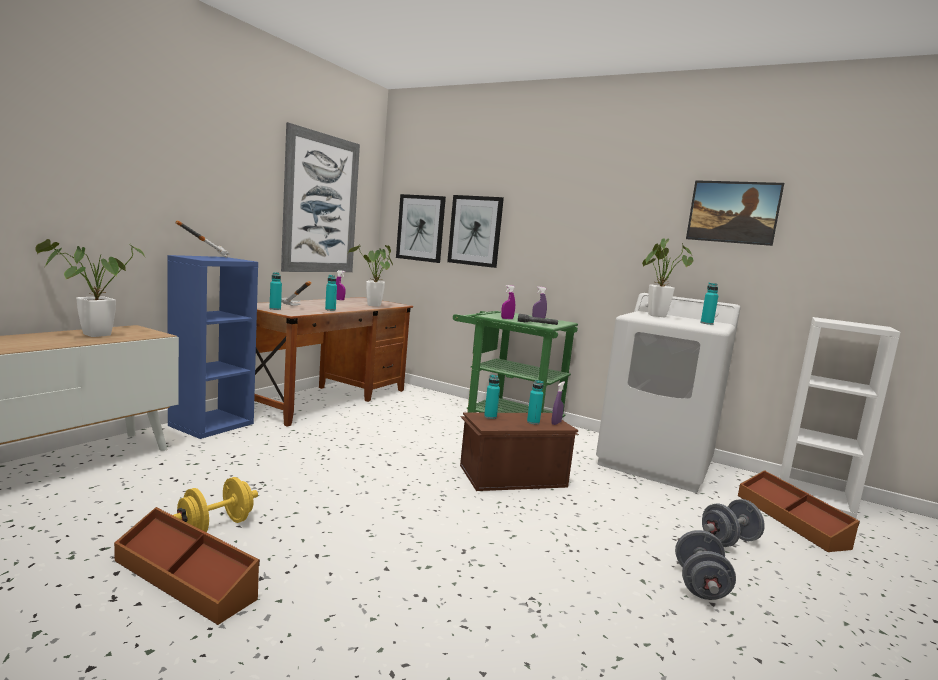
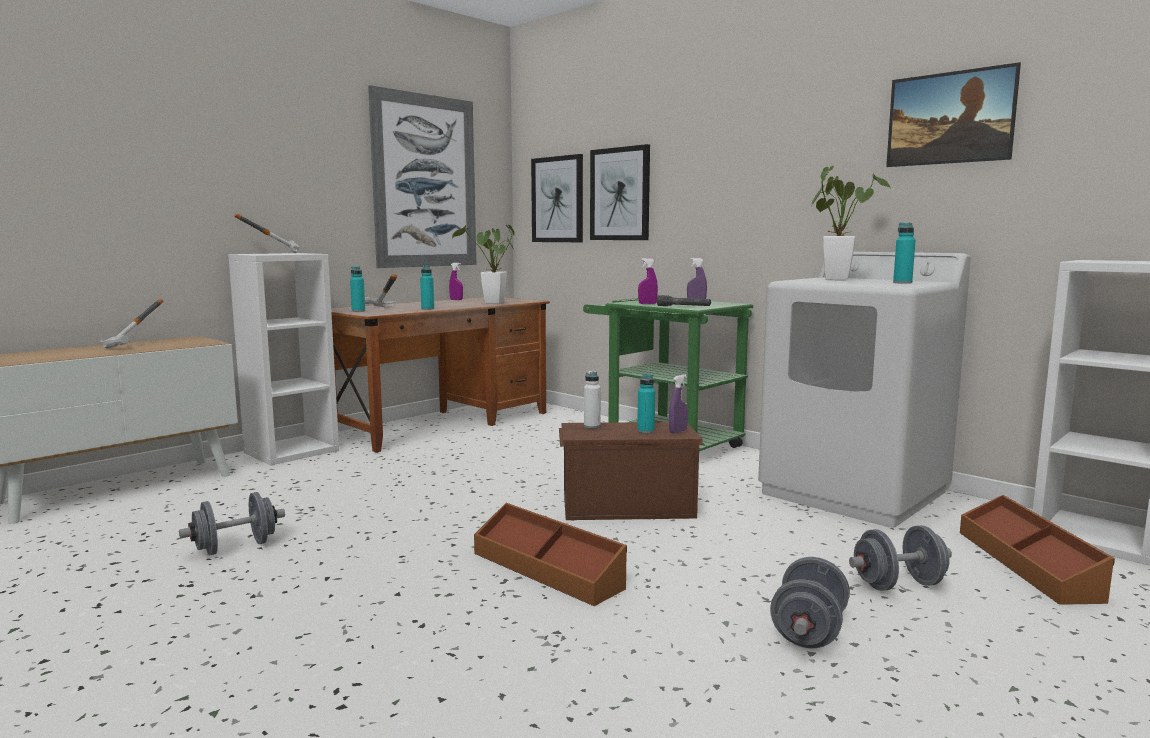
camera: 15 degrees right, 0 degrees up
(90, 335) = (138, 346): potted plant -> hammer
(186, 578) = (177, 592): brown storage box -> brown storage box (548, 569)
(211, 424) = (292, 451): blue bookcase -> white bookcase
(215, 526) = (235, 547): yellow dumbbell -> grey dumbbell
(490, 417) = (592, 426): turquoise bottle -> white bottle

